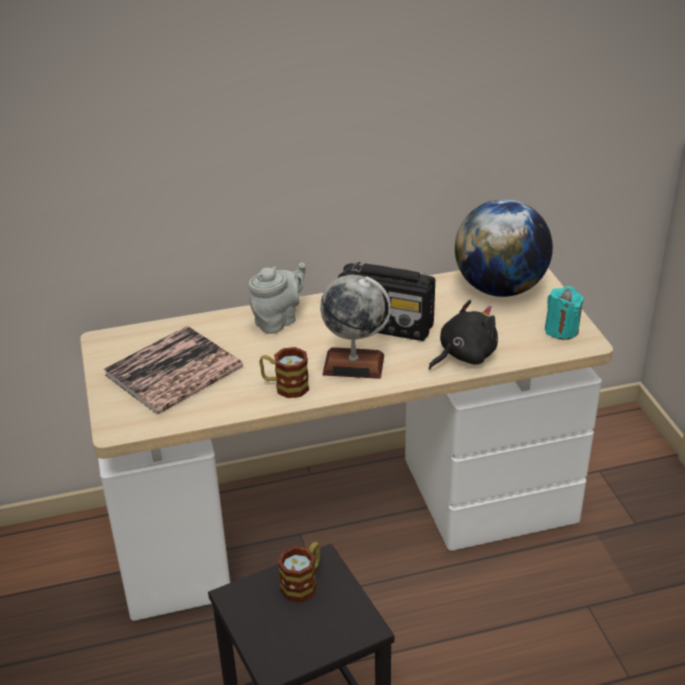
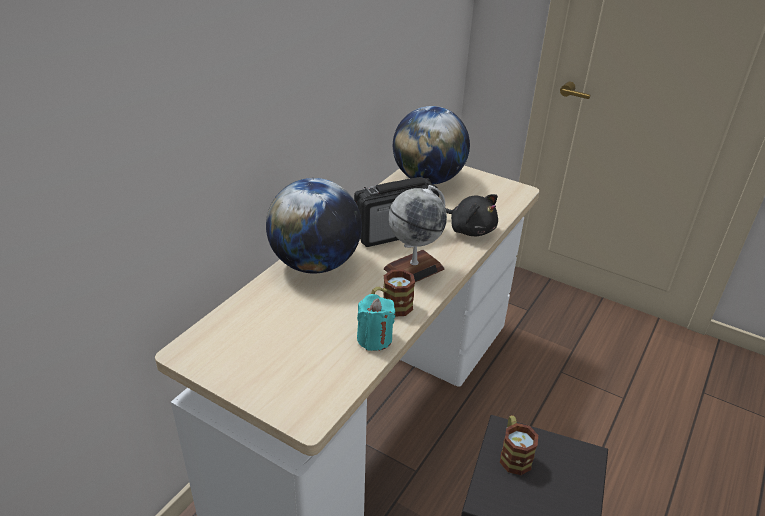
camera: 45 degrees left, 0 degrees up
(174, 371) = (288, 343): book -> none
(278, 320) = (315, 264): grey teapot -> globe
(464, 355) = (470, 229): black plush toy -> black plush toy turned 120 degrees clockwise
(561, 330) = (497, 189): turquoise candle -> turquoise candle (374, 339)

